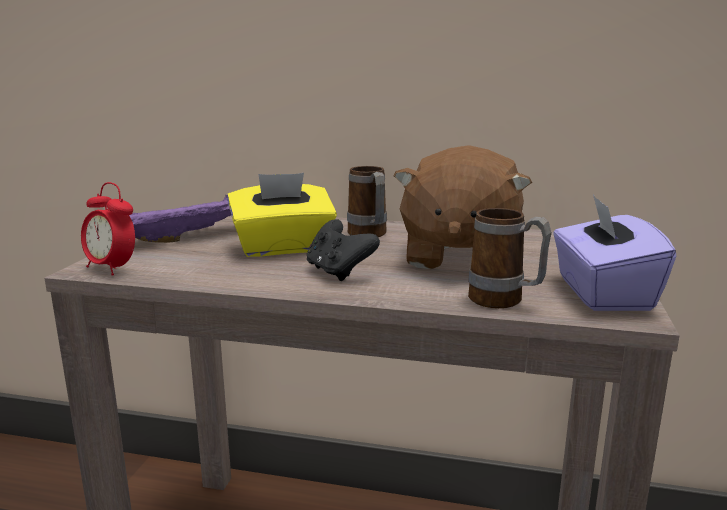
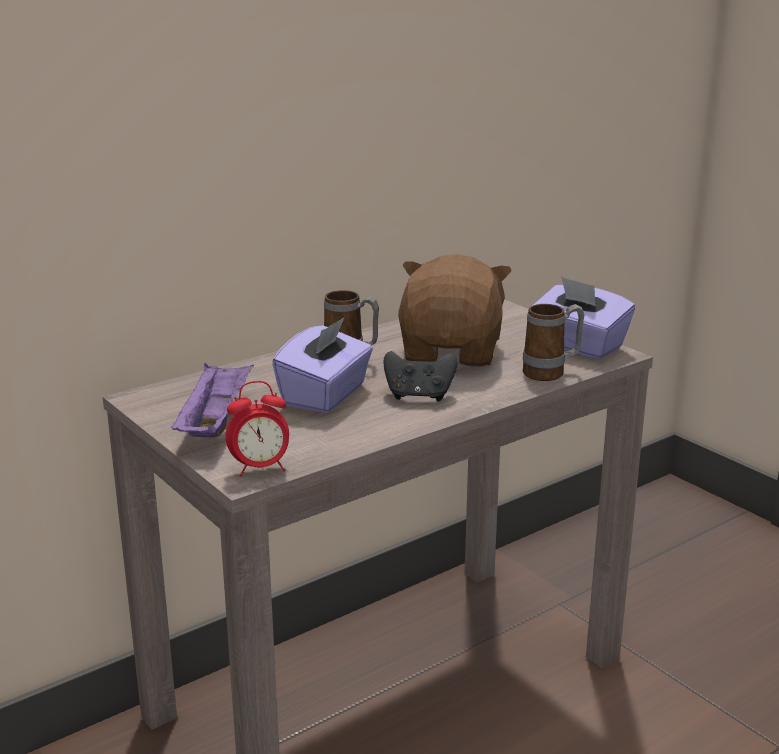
camera: 50 degrees left, 5 degrees up
(283, 248) = (325, 395): yellow tissue box -> purple tissue box
(459, 256) = (452, 352): brown plush toy -> brown plush toy turned 135 degrees counterclockwise

